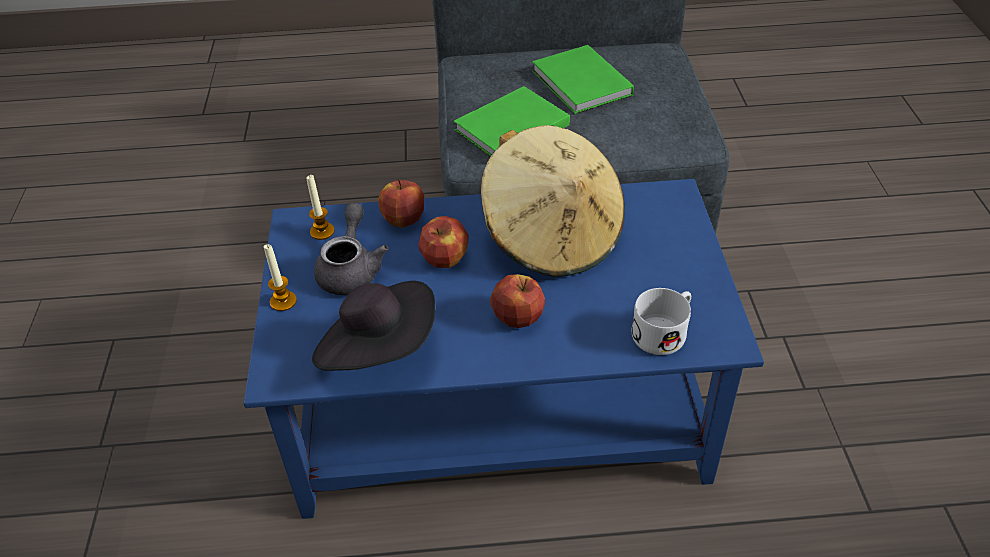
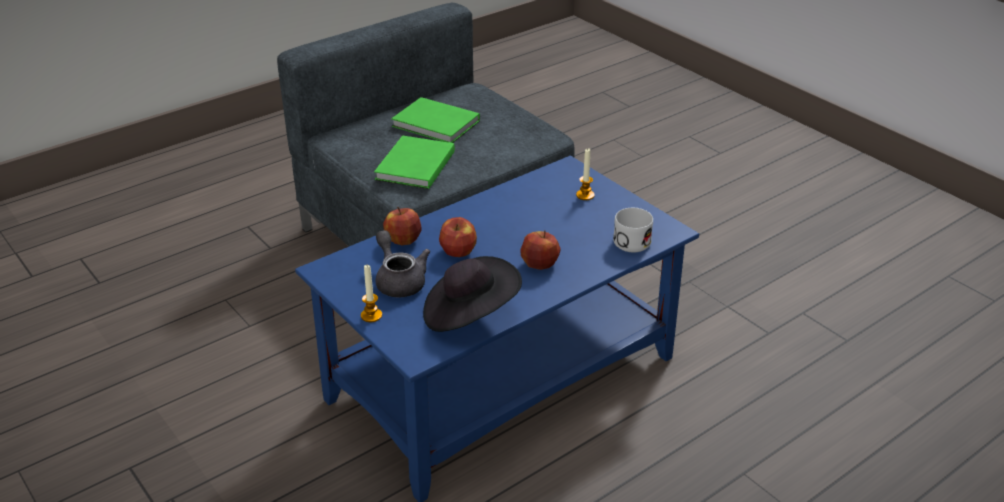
camera: 35 degrees left, 10 degrees down
(322, 231) = (351, 267): candle -> candle (585, 195)
(553, 236) = (515, 215): beige hat -> none

